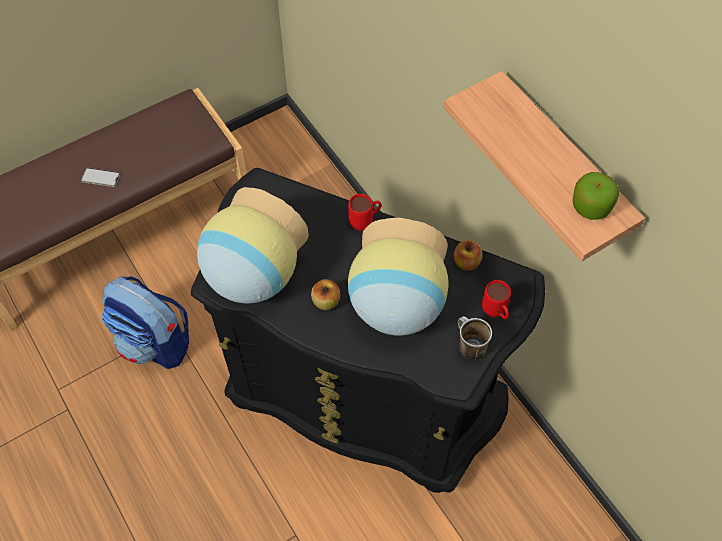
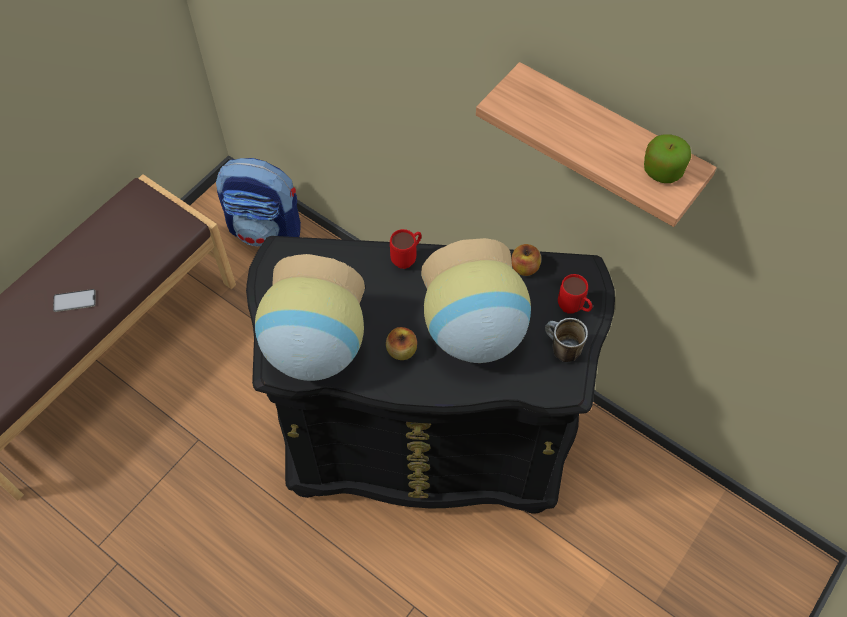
camera: 20 degrees left, 0 degrees up
(155, 343) = (187, 460): backpack -> backpack (266, 229)

